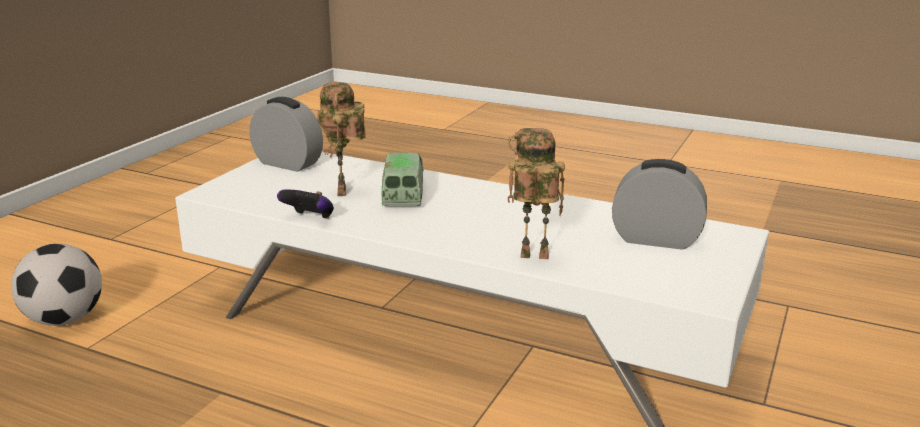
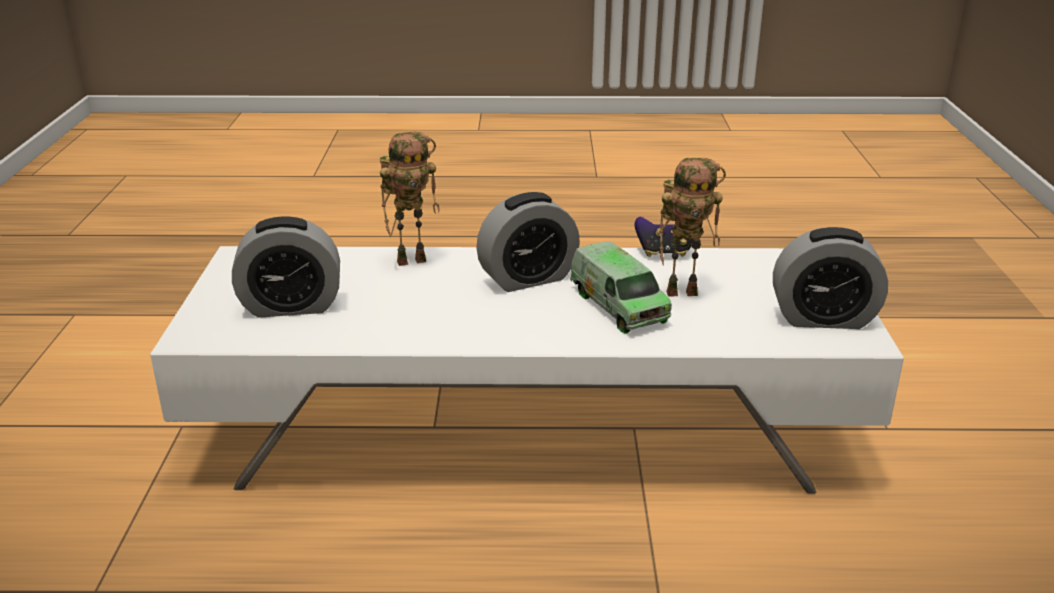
camera: 155 degrees right, 5 degrees up
(64, 320) = (898, 331): football -> none
(344, 192) = (683, 291): toy robot -> toy robot turned 120 degrees clockwise
(446, 222) = (528, 279): none -> alarm clock

